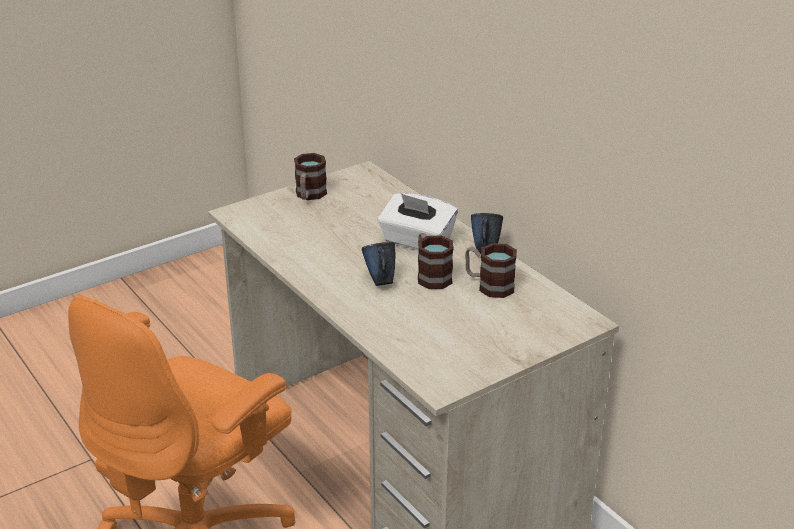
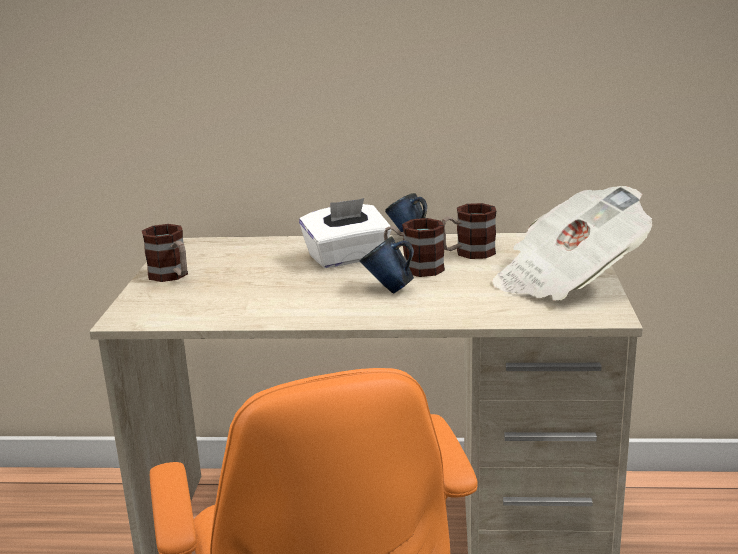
camera: 50 degrees left, 10 degrees down
(487, 348) = (567, 280): none -> newspaper

